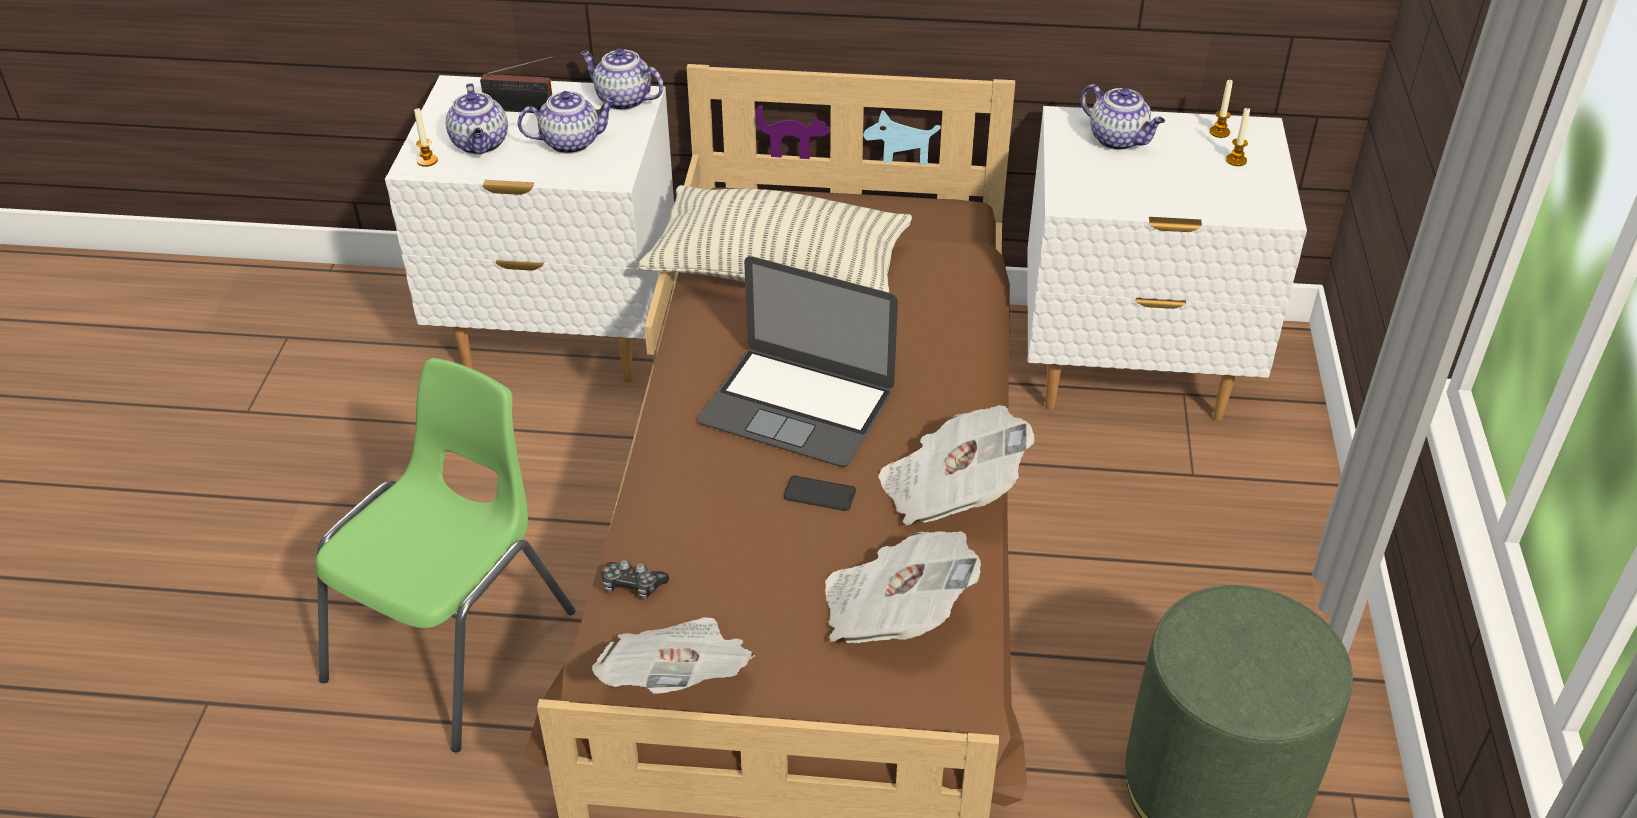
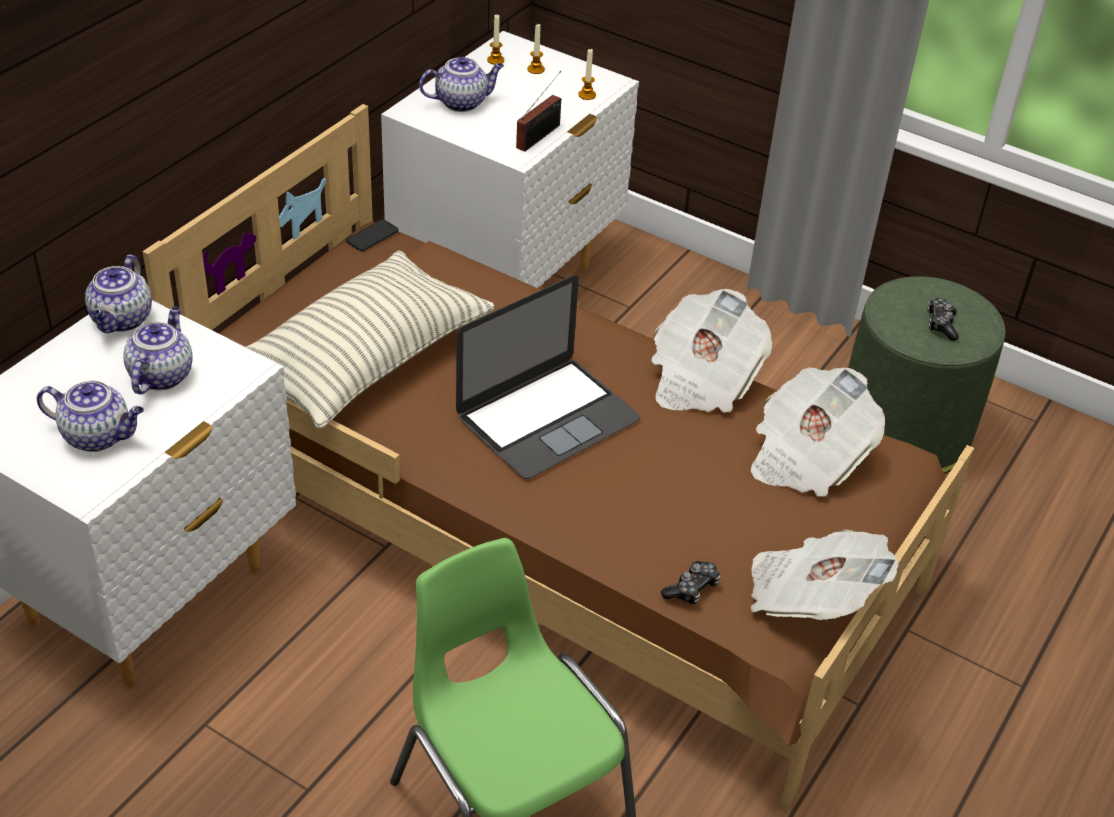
camera: 65 degrees left, 0 degrees up
(427, 161) = (87, 482): candle -> candle (587, 95)
(523, 109) = (65, 388): radio -> radio (541, 135)
(622, 100) = (122, 320): teapot -> teapot turned 45 degrees counterclockwise
(819, 494) = (658, 445): phone -> phone (372, 236)
(1239, 665) = (941, 324): none -> game controller

